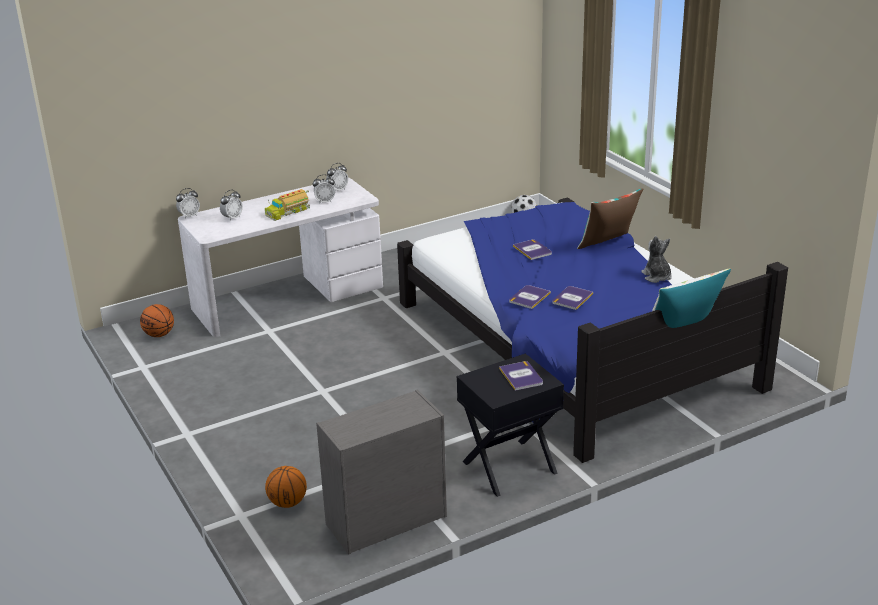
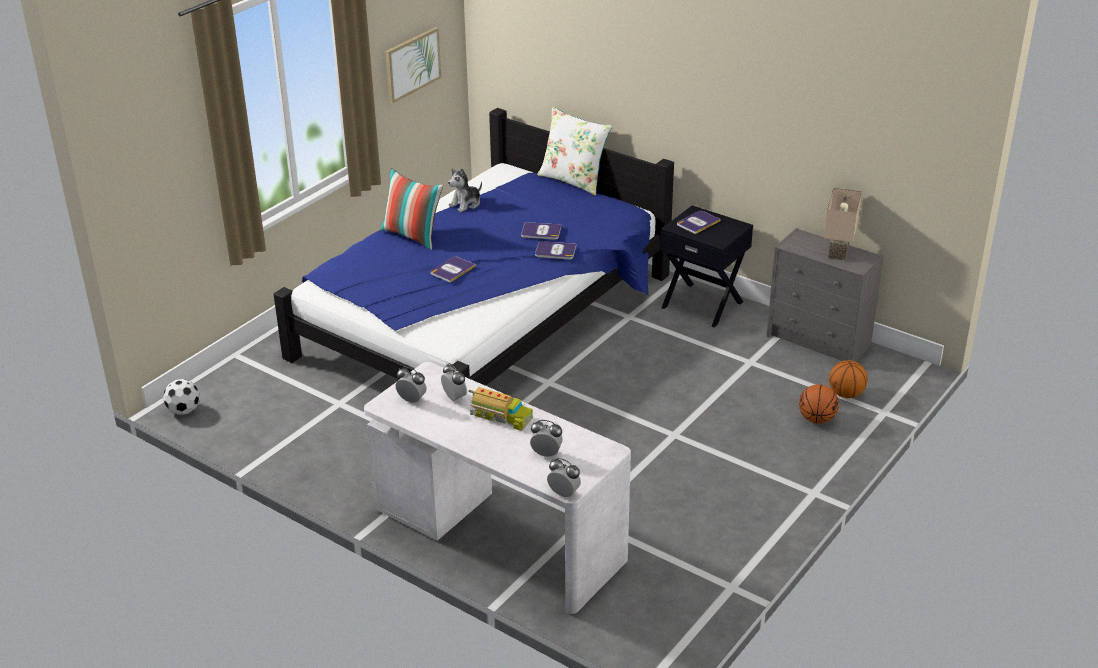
camera: 115 degrees left, 5 degrees up
(159, 335) = (656, 610): basketball -> basketball (817, 419)
(373, 422) = (836, 252): none -> beige table lamp
(771, 160) = (412, 64): none -> picture

